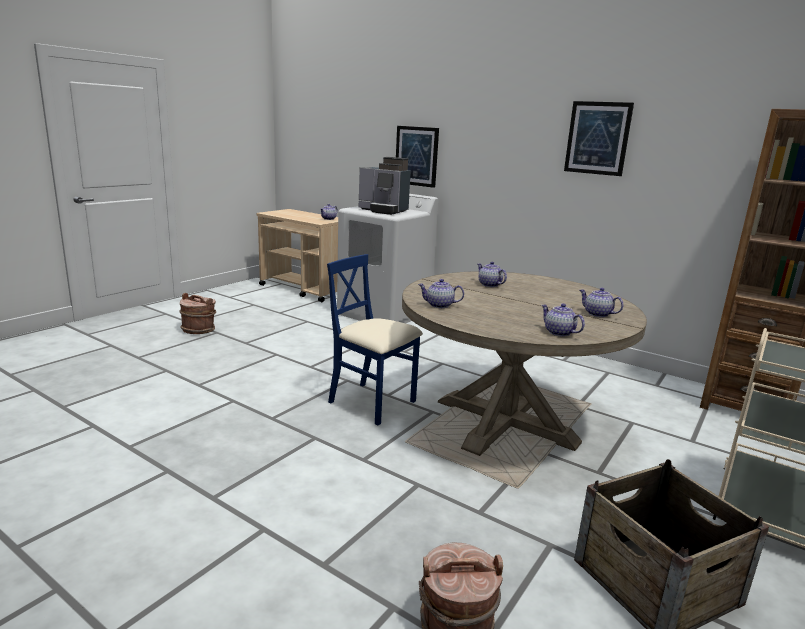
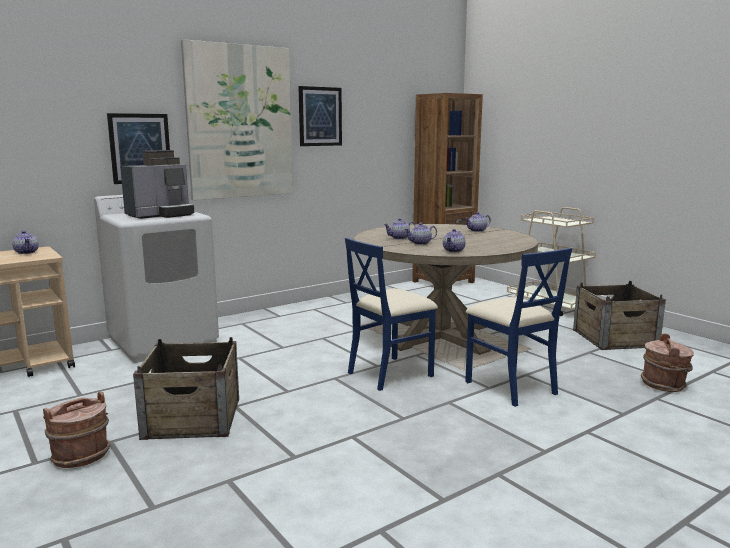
camera: 70 degrees left, 5 degrees down
(254, 345) = (192, 417): none -> crate
(373, 474) = (511, 386): none -> blue chair
(502, 139) = (240, 122): none -> picture
(558, 332) = (515, 239): teapot -> teapot (420, 243)

